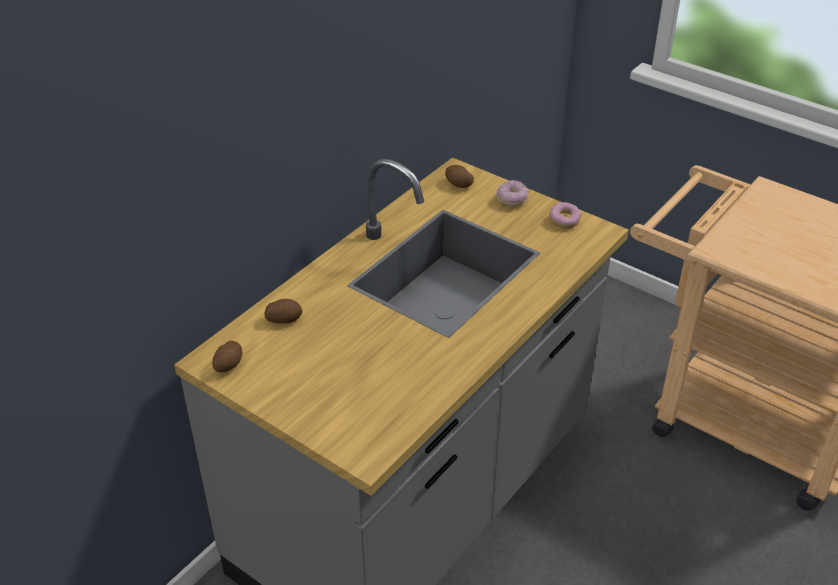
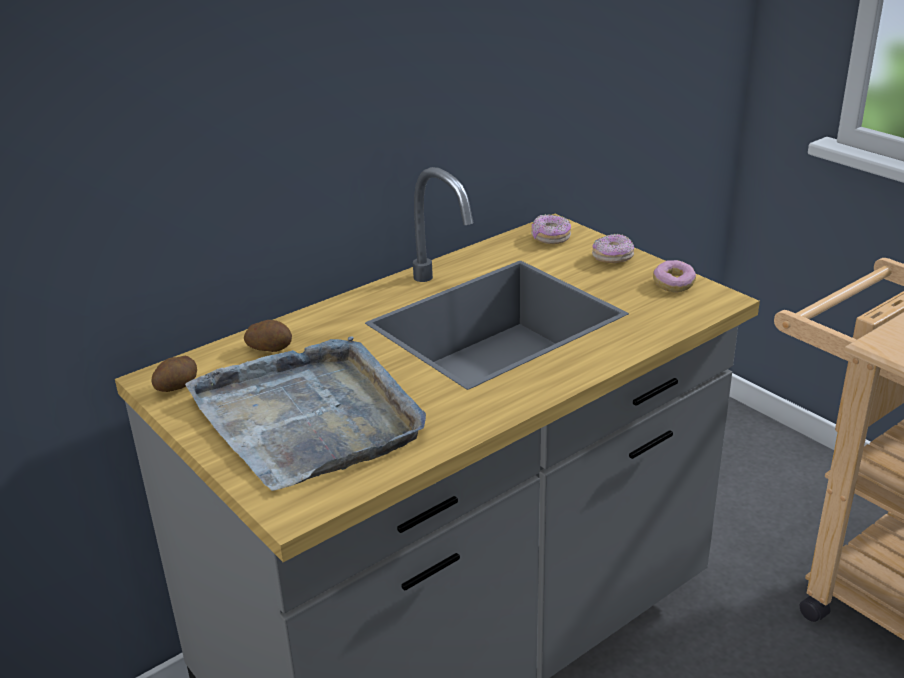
camera: 15 degrees right, 10 degrees down
(344, 378) = (310, 417): none -> grey tray
(458, 184) = (550, 238): potato -> donut

